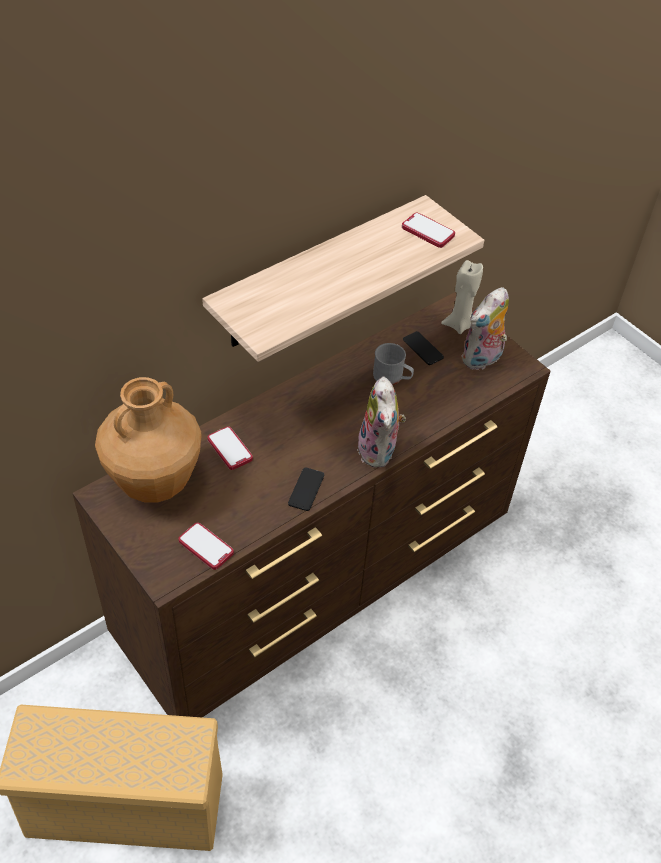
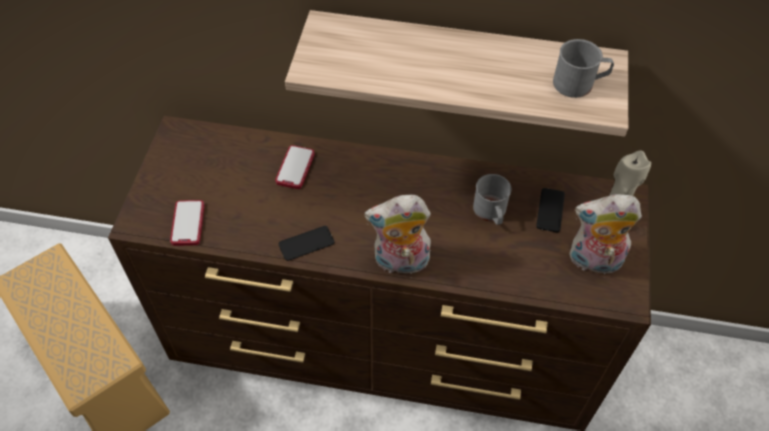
camera: 50 degrees right, 5 degrees up
(154, 483) = (216, 151): brown vase -> none
(379, 451) = (400, 262): plush toy -> plush toy turned 45 degrees clockwise
(428, 231) = (579, 83): phone -> grey mug

